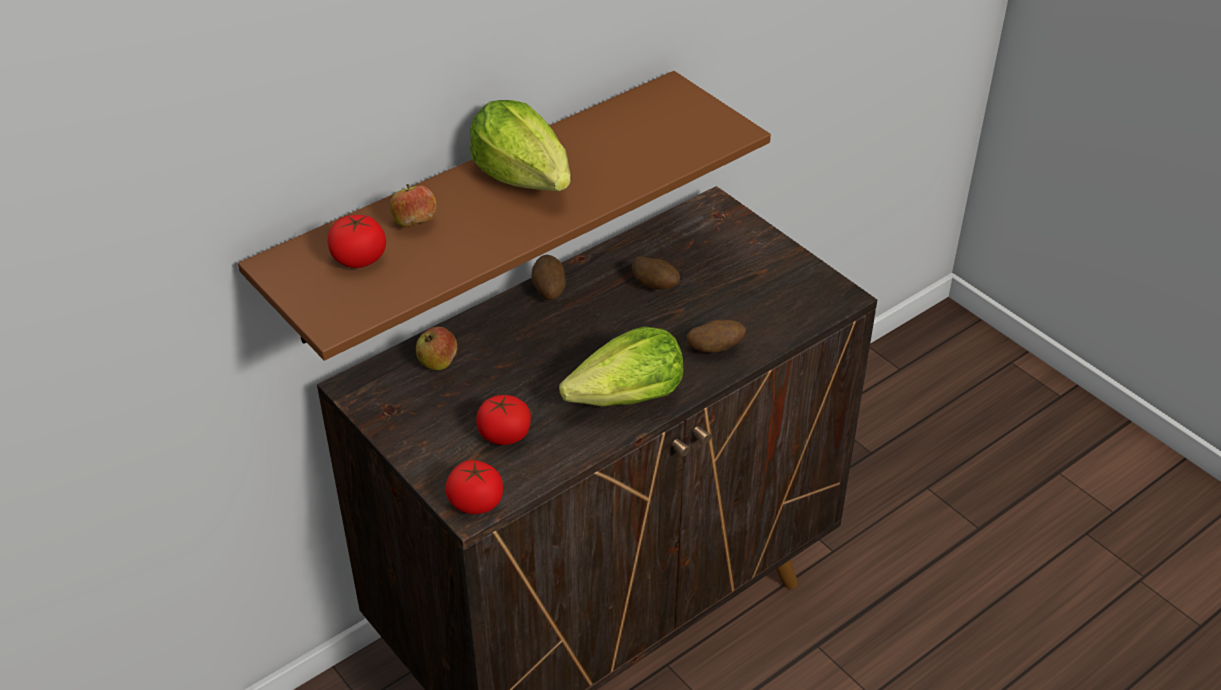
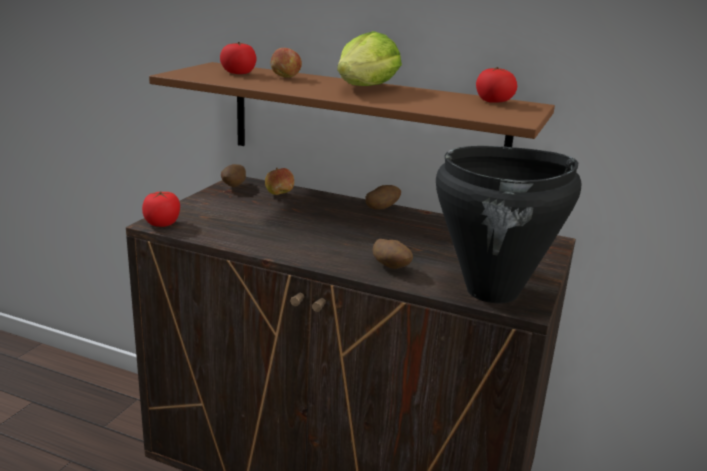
camera: 60 degrees right, 20 degrees down
(504, 435) = (230, 220): tomato -> tomato (493, 102)
(628, 398) = (303, 248): lettuce -> none
(655, 286) = (431, 237): potato -> potato (234, 186)
(804, 302) = (493, 292): none -> black cooking pot

